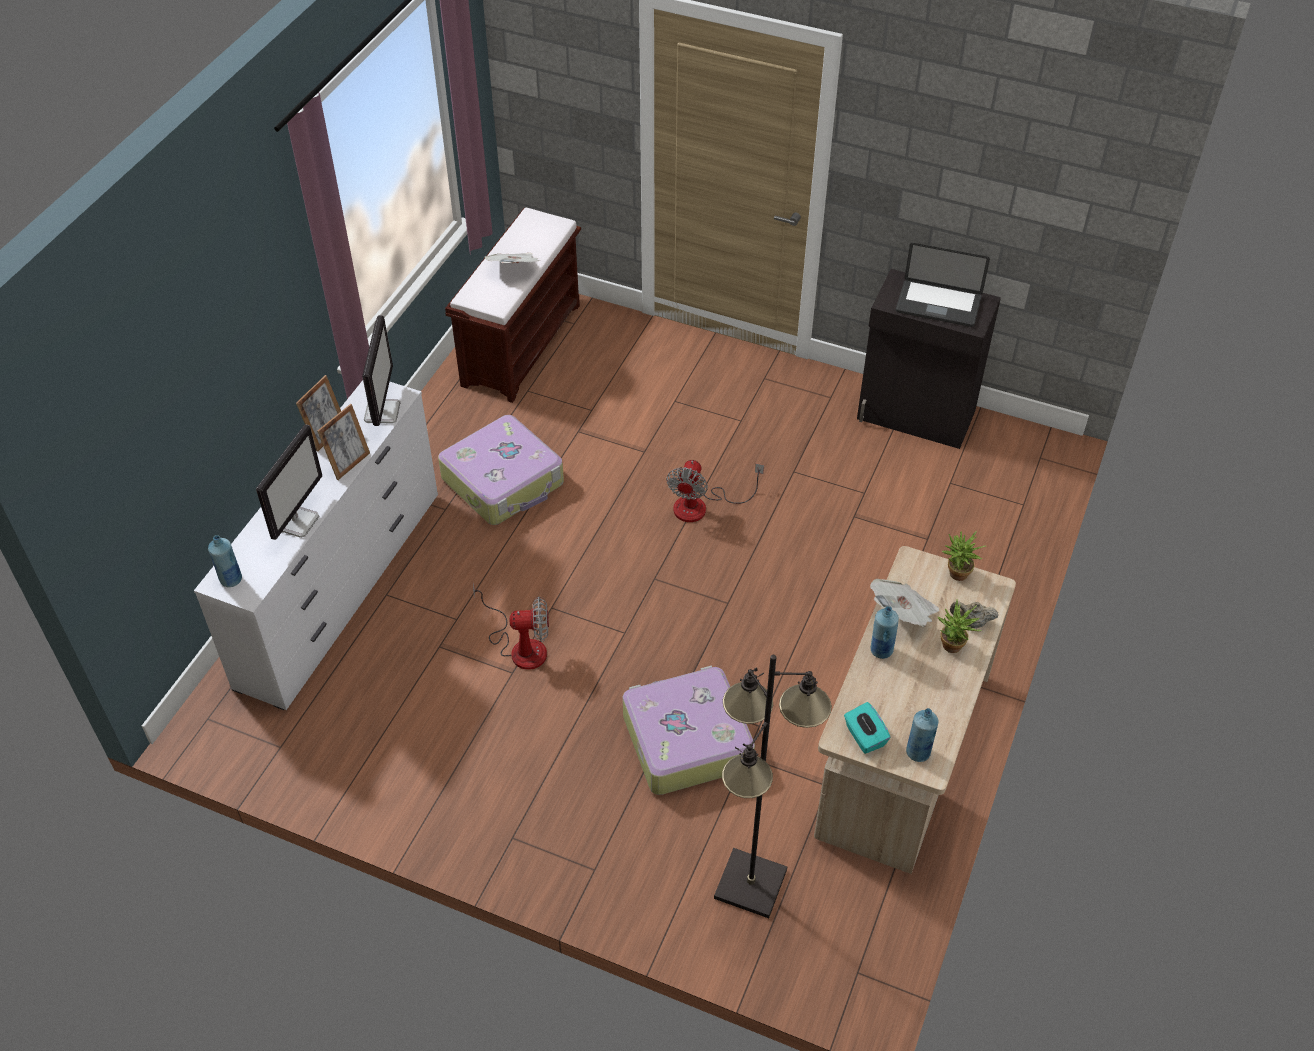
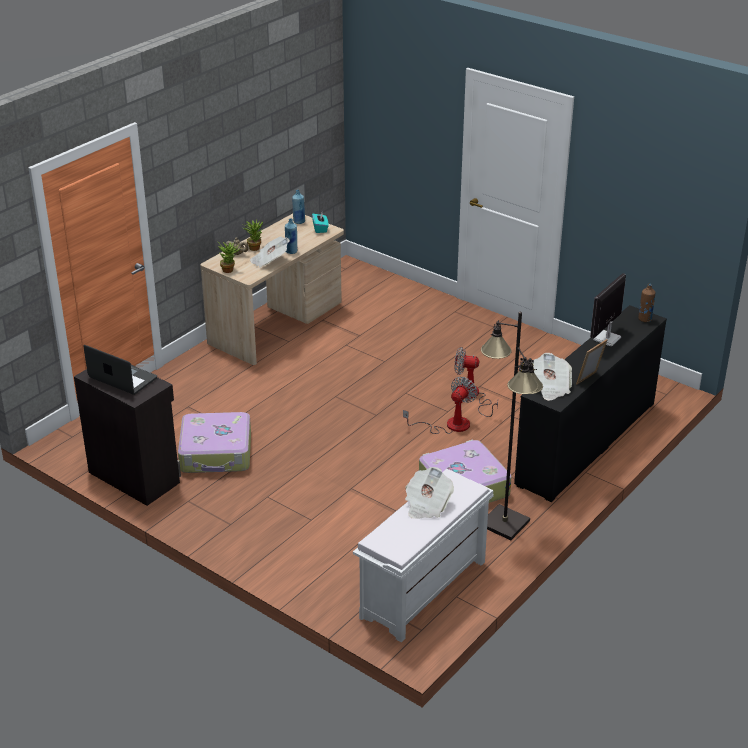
camera: 165 degrees left, 15 degrees down
(231, 580) = (644, 319): blue bottle -> brown bottle
(341, 588) = (586, 443): white dresser -> black dresser
(349, 463) = (573, 362): picture frame -> none
(382, 411) = (550, 387): monitor -> newspaper
(521, 344) = (423, 591): brown bench -> white bench
(685, 739) = (389, 345): suitcase -> suitcase (216, 453)
(701, 506) = (326, 448): fan -> fan (449, 425)
(751, 885) = (380, 296): black floor lamp -> black floor lamp (504, 523)

